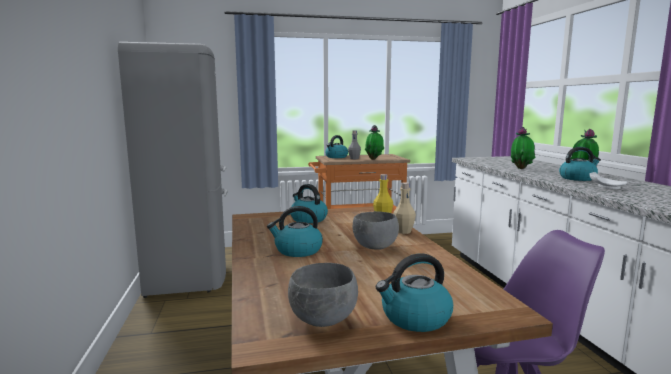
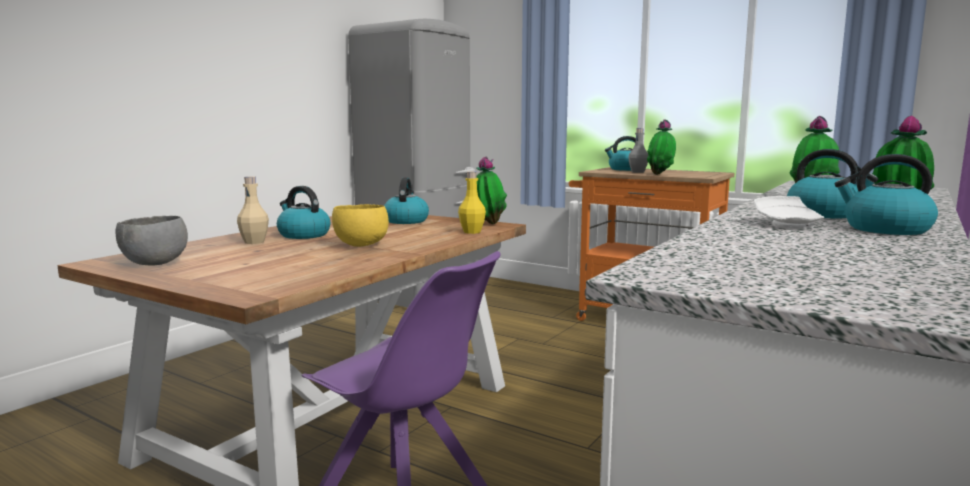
camera: 45 degrees right, 0 degrees up
(363, 210) = (488, 223): none -> potted plant
(374, 247) = (360, 245): grey bowl -> yellow bowl
(403, 231) = (438, 242): beige bottle -> beige bottle (254, 242)
(415, 318) = (191, 278): kettle -> kettle (885, 229)

